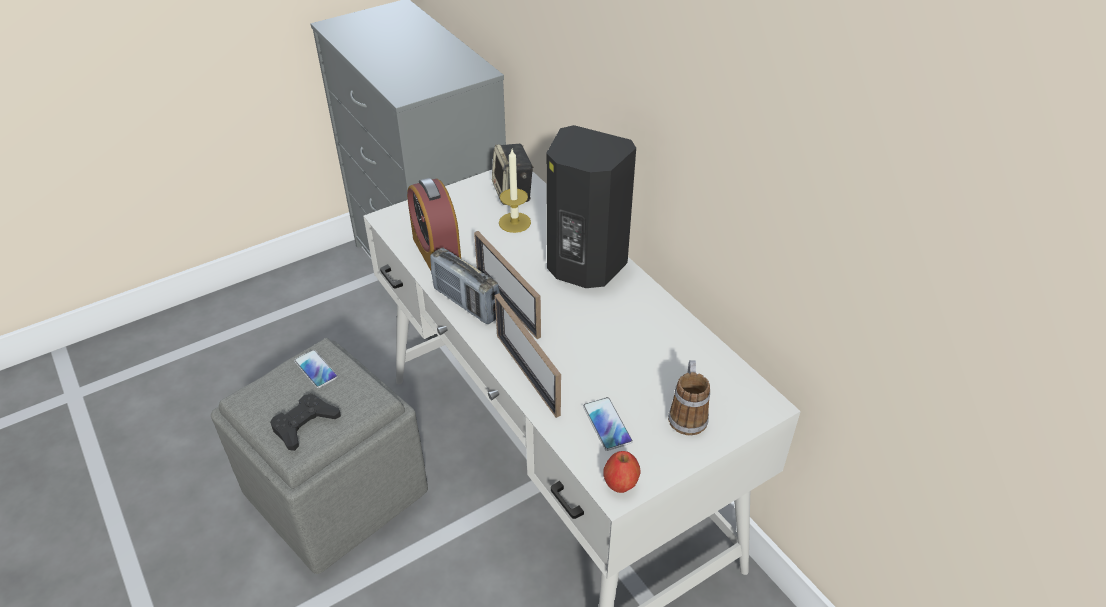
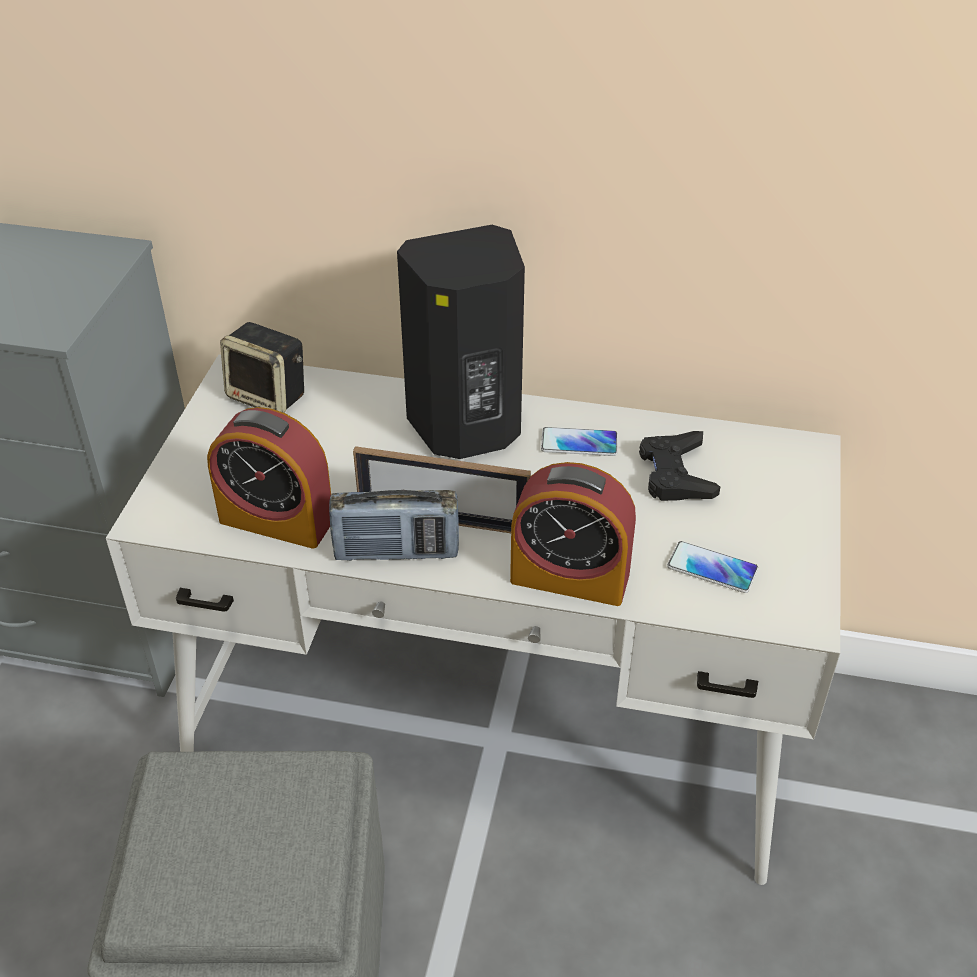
camera: 45 degrees left, 0 degrees up
(304, 424) = (273, 870): black game controller -> black game controller (676, 474)
(316, 369) = (194, 797): phone -> phone (579, 443)
(514, 222) = (320, 428): candle -> none
(527, 374) = (570, 577): picture frame -> alarm clock
(620, 484) = (800, 613): apple -> none
(687, 414) = (762, 505): mug -> none

